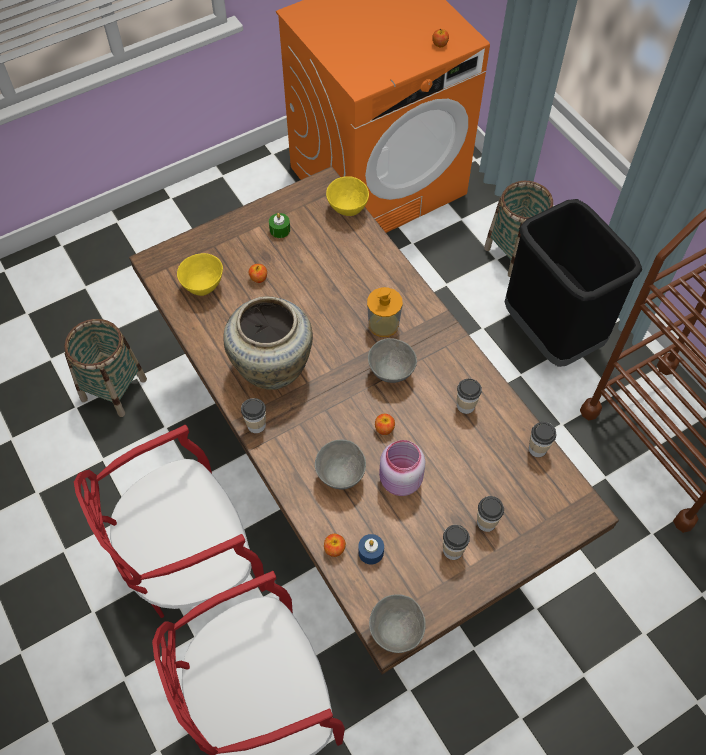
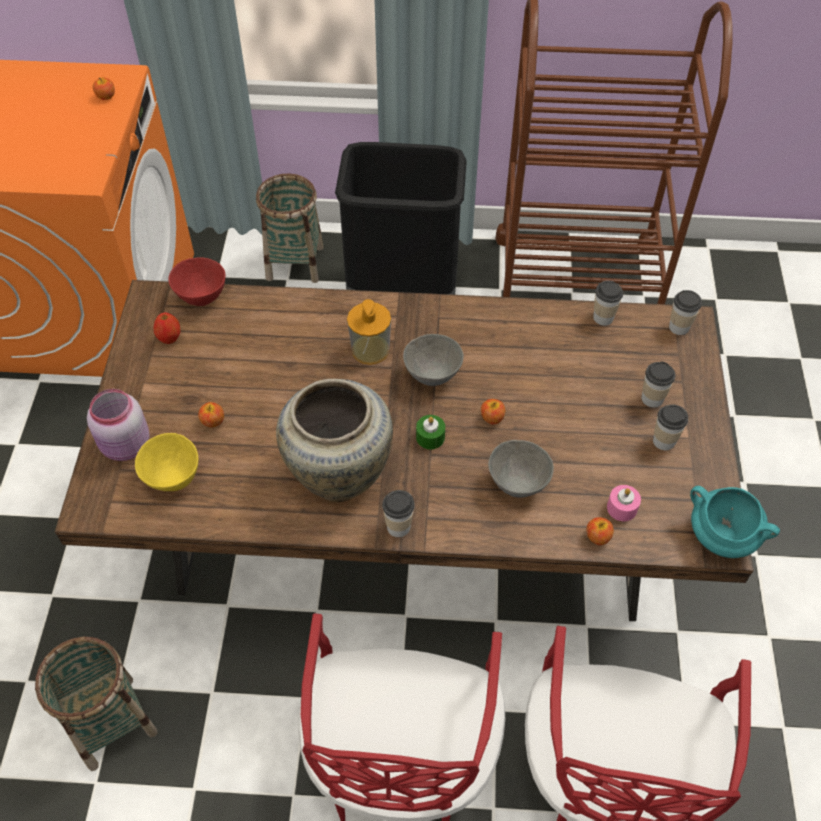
camera: 55 degrees left, 5 degrees down
(280, 230) = (168, 368): green candle -> green candle (430, 437)
(303, 215) = (170, 338): none -> apple
(347, 209) = (201, 298): yellow bowl -> red bowl
(371, 552) = (622, 508): blue candle -> pink candle
(395, 631) = (720, 536): grey bowl -> turquoise cooking pot
(399, 481) = (560, 439): pink jar -> pink jar (126, 446)
(465, 406) = (517, 341): cup -> cup (679, 327)

